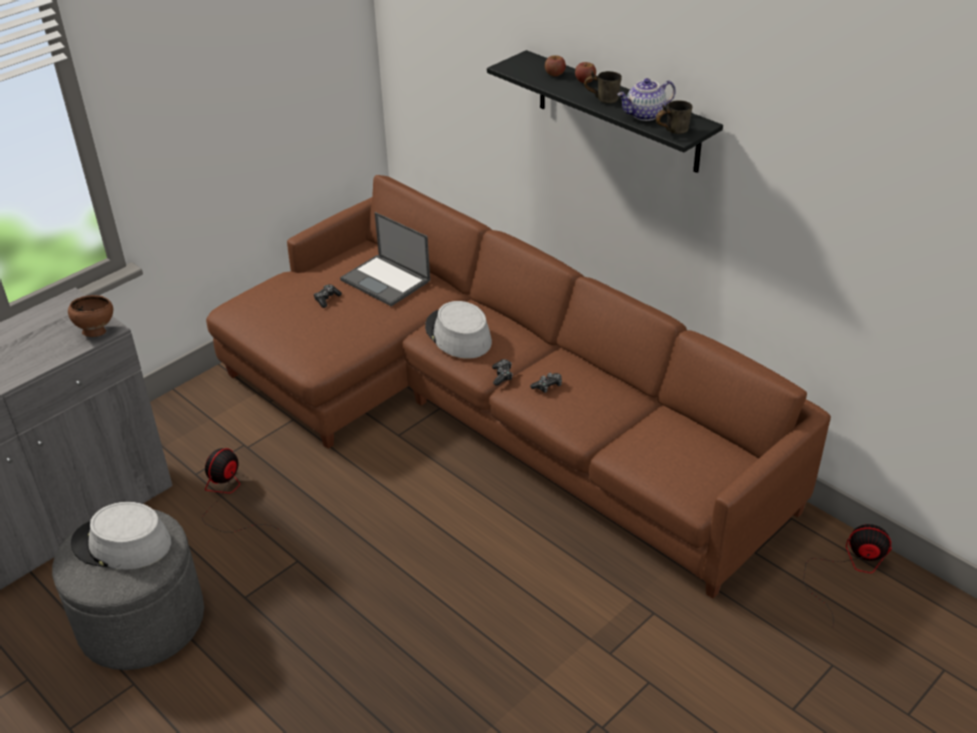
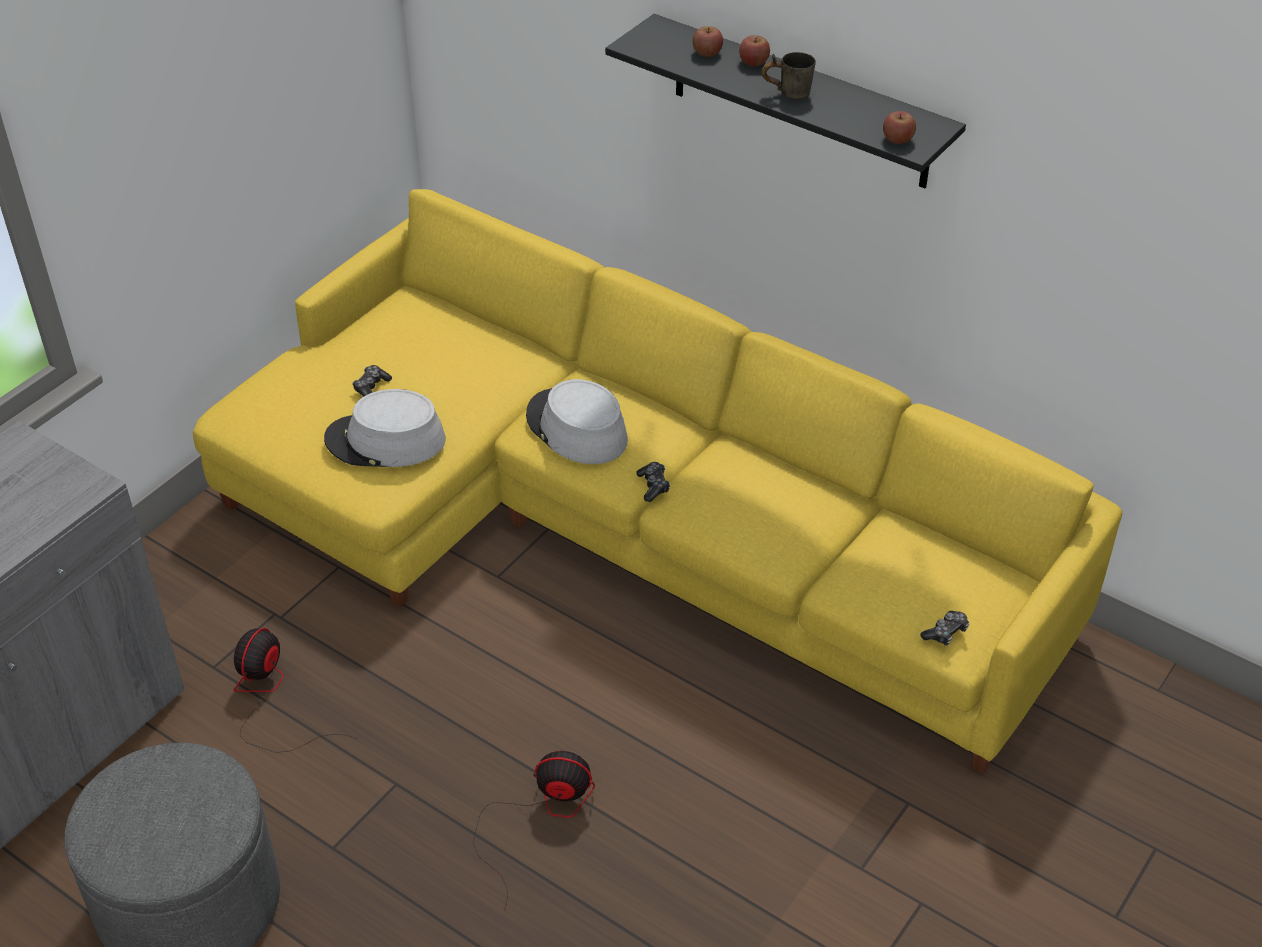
camera: 10 degrees left, 5 degrees up
(96, 331) = (74, 492): brown bowl -> none
(121, 544) = (163, 804): grey hat -> grey hat (385, 441)
(386, 280) = (452, 350): laptop -> none
(487, 409) = (617, 525): brown sofa -> yellow sofa
(547, 386) = (722, 497): game controller -> game controller (945, 633)
(645, 115) = (854, 116): teapot -> none
(671, 130) = (897, 139): grey mug -> apple
(848, 570) = (1152, 711): fan -> fan (540, 815)

